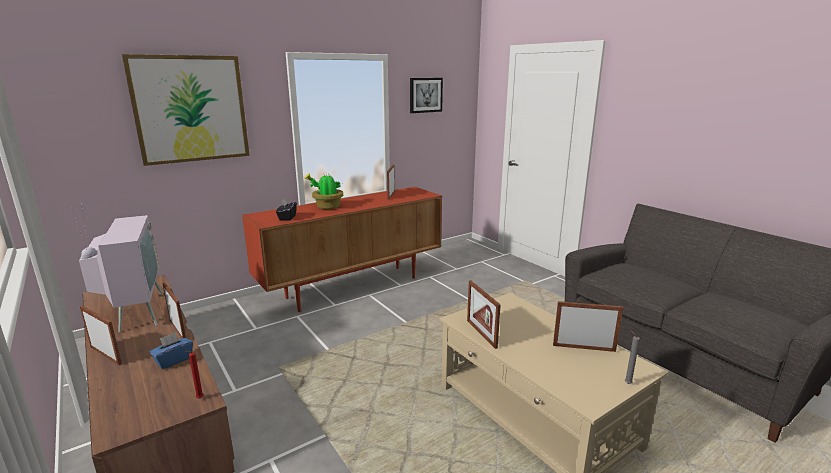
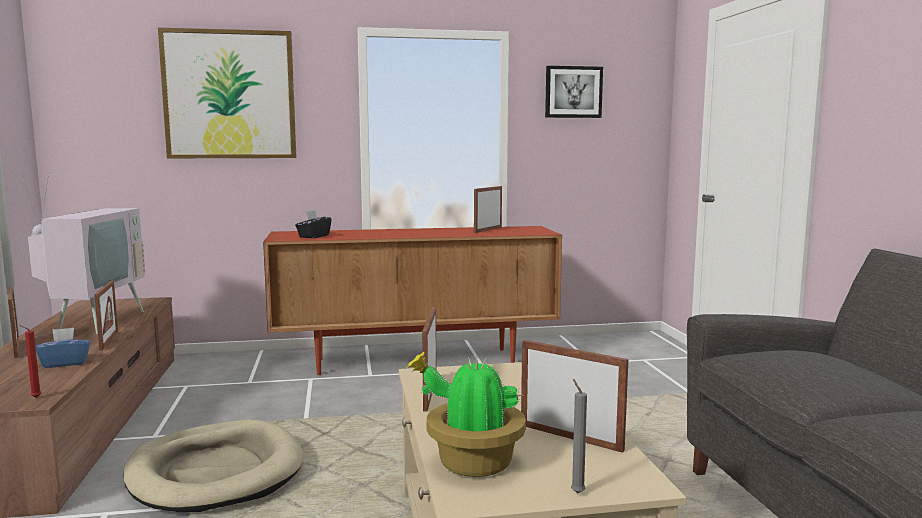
camera: 25 degrees right, 10 degrees down
(312, 406) = (216, 472): none -> beige dog bed
(327, 207) = (380, 233): potted plant -> potted plant (471, 463)

